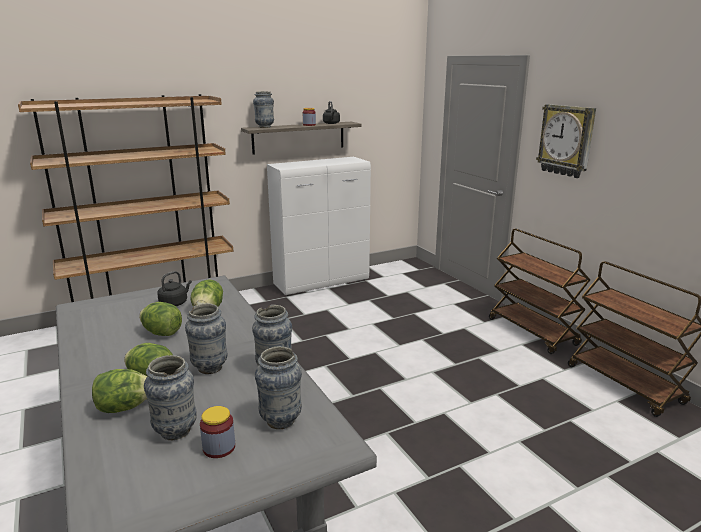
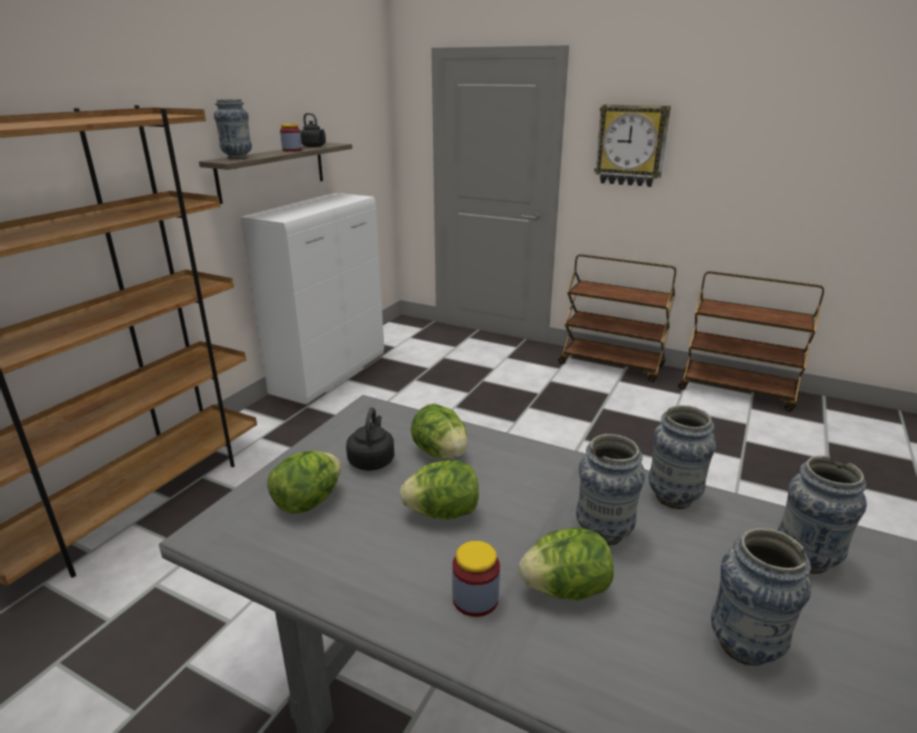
camera: 35 degrees left, 5 degrees up
(124, 407) = (619, 654): lettuce -> lettuce (308, 502)
(219, 447) = (825, 635): jar -> jar (475, 599)

